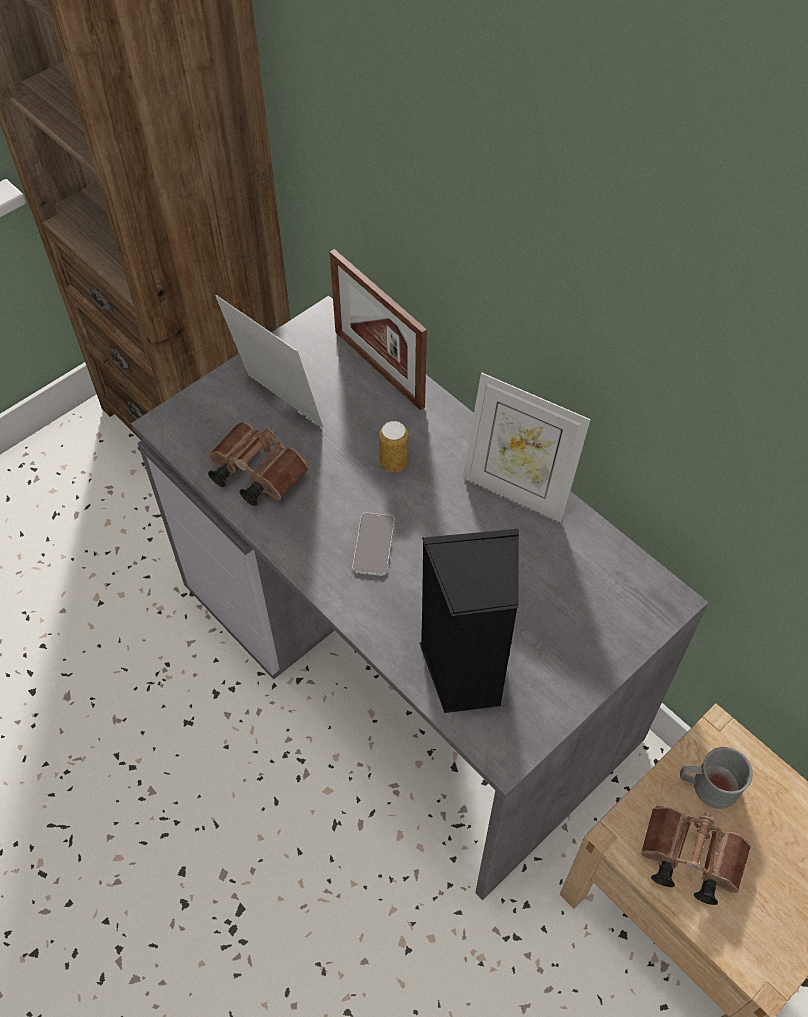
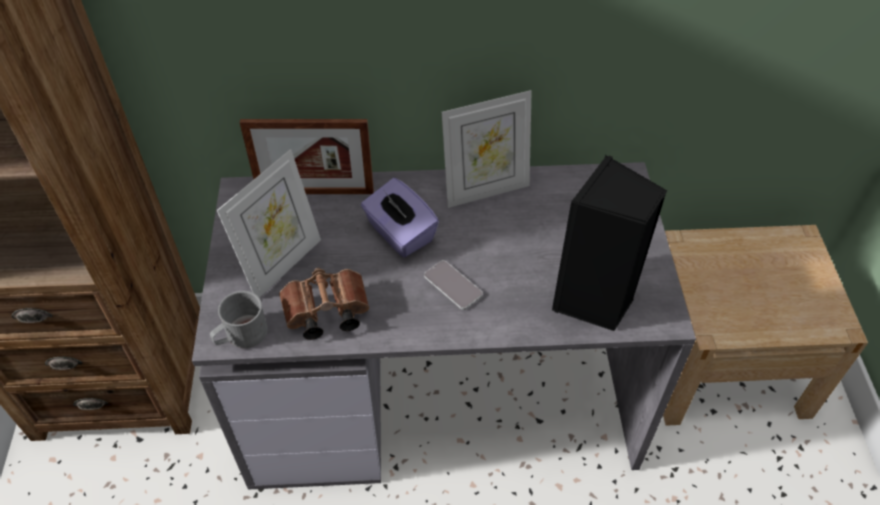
camera: 50 degrees left, 5 degrees down
(277, 406) = (282, 264): picture frame -> picture frame turned 135 degrees clockwise
(394, 463) = (399, 233): can -> purple tissue box
(687, 858) = (749, 311): brown binoculars -> none
(708, 785) = (712, 270): grey mug -> grey mug (241, 336)

